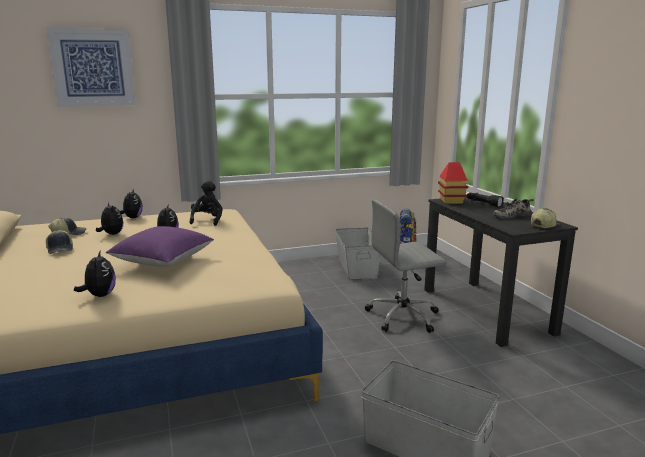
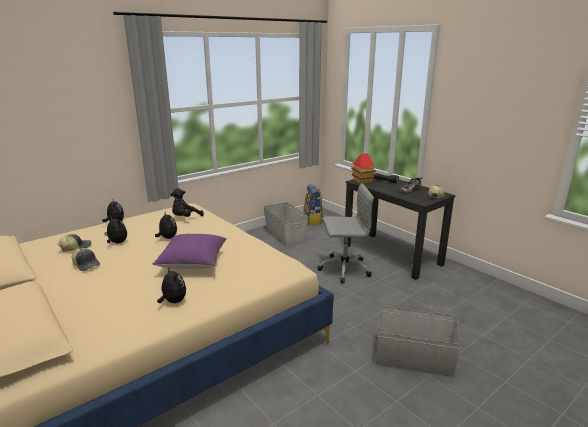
camera: 20 degrees left, 5 degrees up
(93, 68) = (61, 93): picture -> none
(207, 220) = (185, 218): black plush toy -> black plush toy turned 120 degrees counterclockwise
(404, 316) = (343, 269): grey office chair -> grey office chair turned 150 degrees counterclockwise

